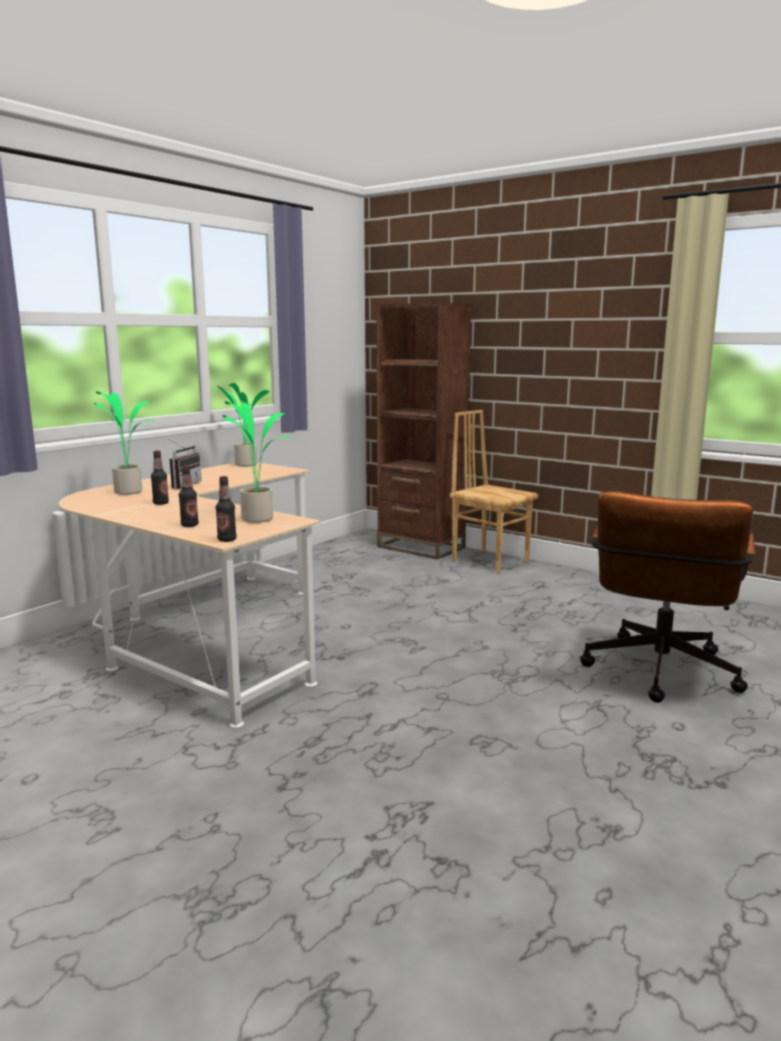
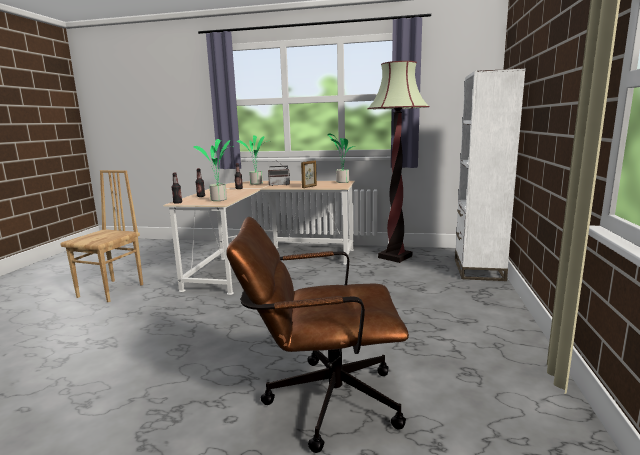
camera: 65 degrees right, 0 degrees up
(247, 478) = (309, 186): none -> picture frame
(322, 565) = (395, 257): none -> floor lamp
(421, 547) = (478, 269): brown bookcase -> white bookcase
(490, 561) = (490, 294): brown chair -> brown chair (112, 290)

